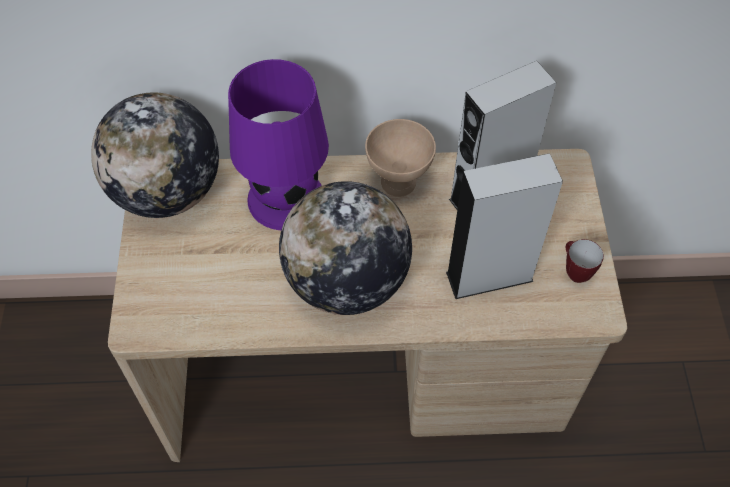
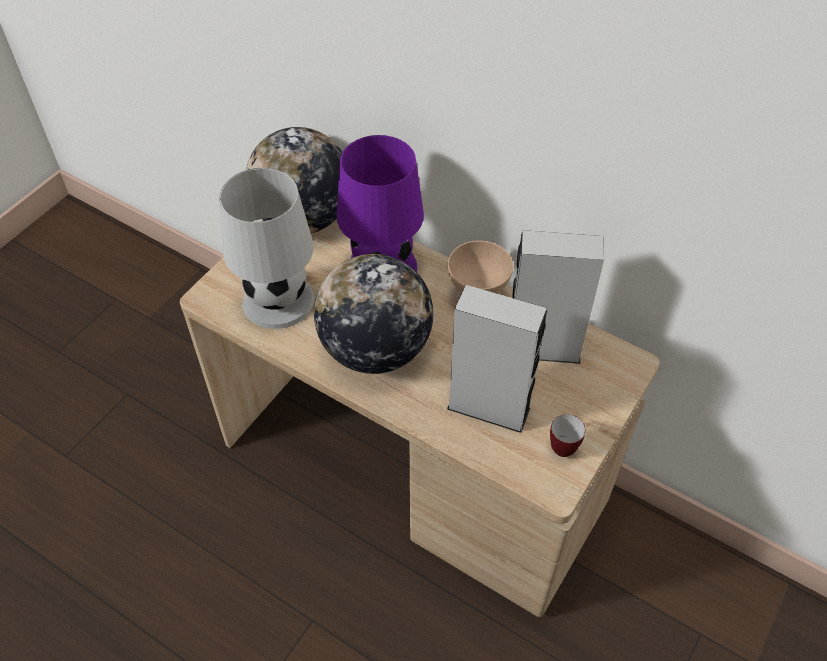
camera: 35 degrees right, 5 degrees down
(211, 288) = (277, 300): none -> white table lamp

